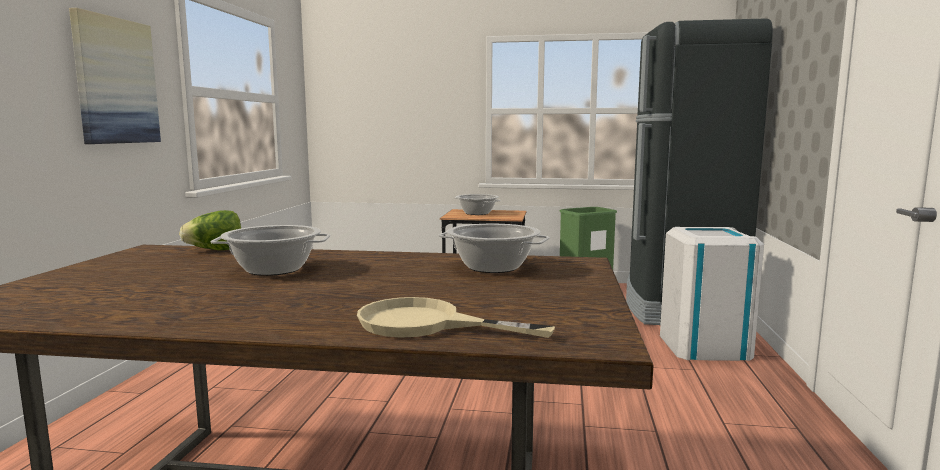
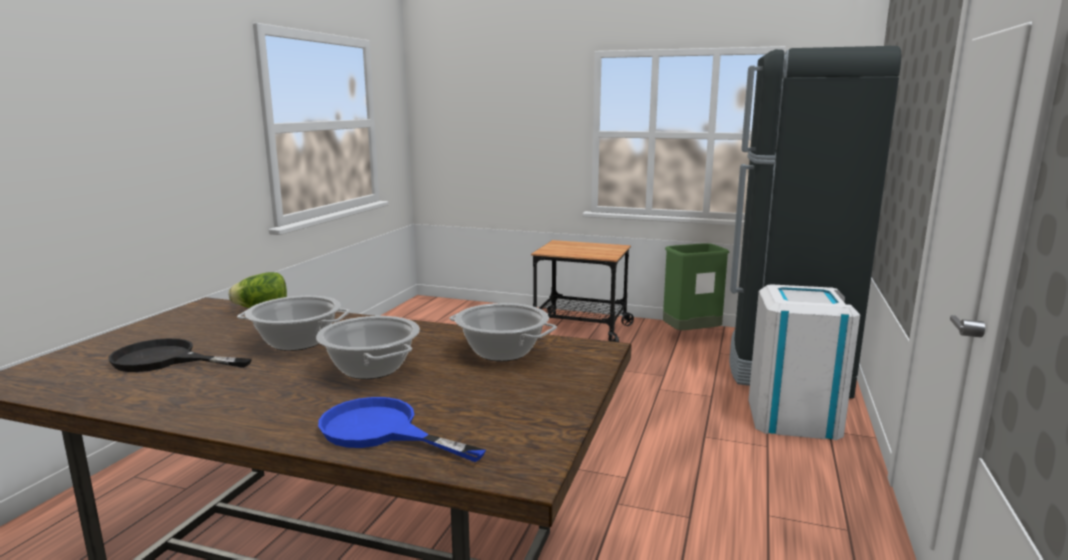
camera: 10 degrees right, 5 degrees up
(115, 81) = (192, 131): picture -> none
(134, 287) = (165, 360): none -> black frying pan
(426, 324) = (382, 431): beige frying pan -> blue frying pan
(476, 213) = (574, 248): cooking pot -> cooking pot (370, 368)

